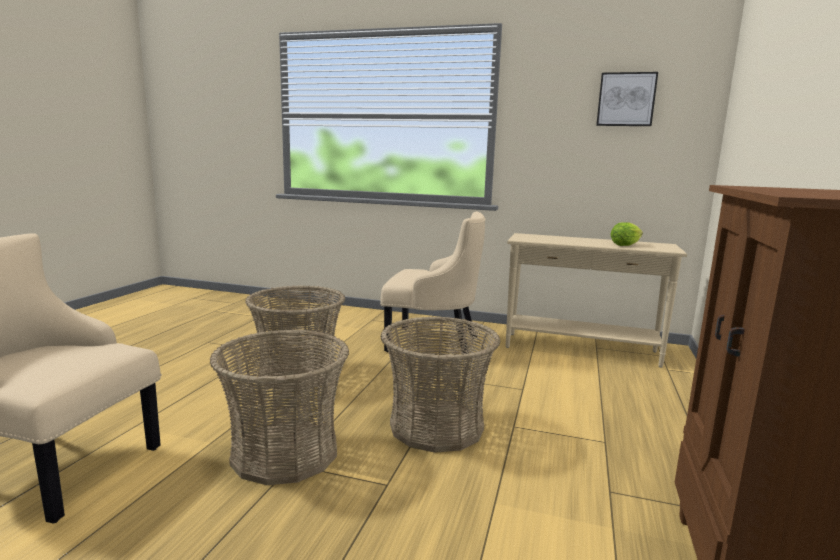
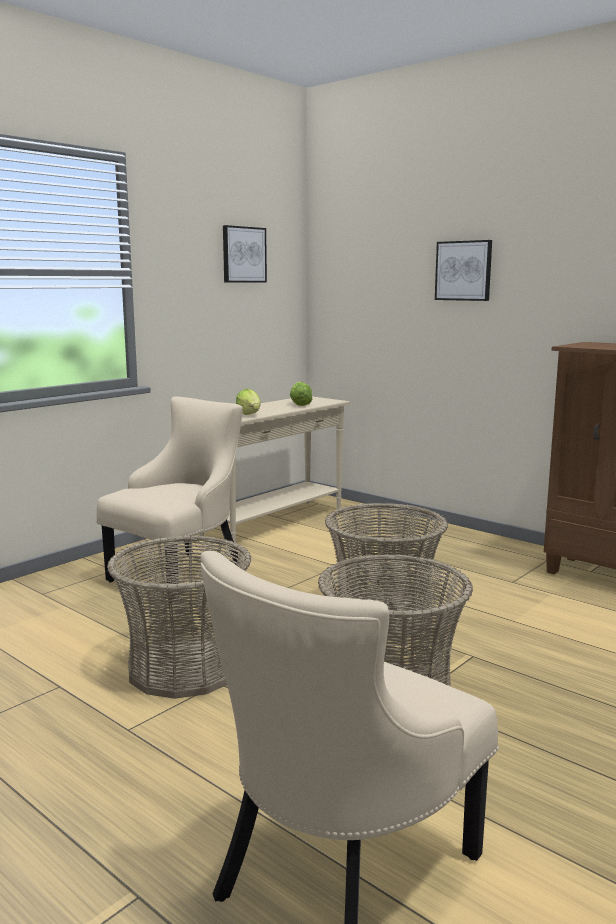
camera: 65 degrees left, 0 degrees up
(547, 240) = (249, 415): none -> lettuce
(800, 92) = (463, 270): none -> picture

